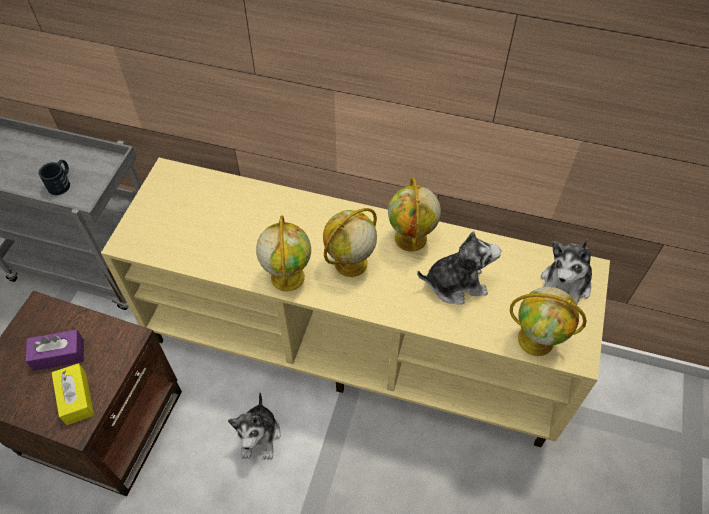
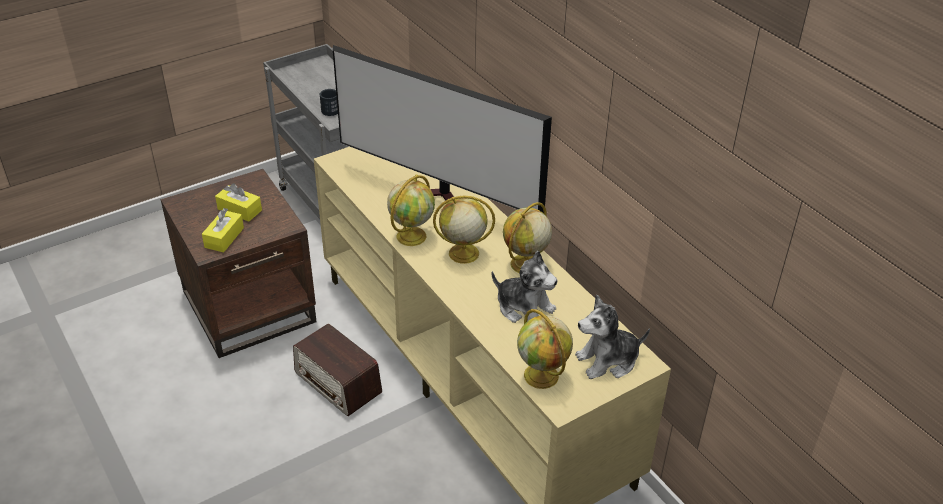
camera: 40 degrees right, 15 degrees down
(59, 354) = (239, 210): purple tissue box -> yellow tissue box
(259, 435) = (338, 383): plush toy -> radio
(273, 222) = (440, 201): none -> television

